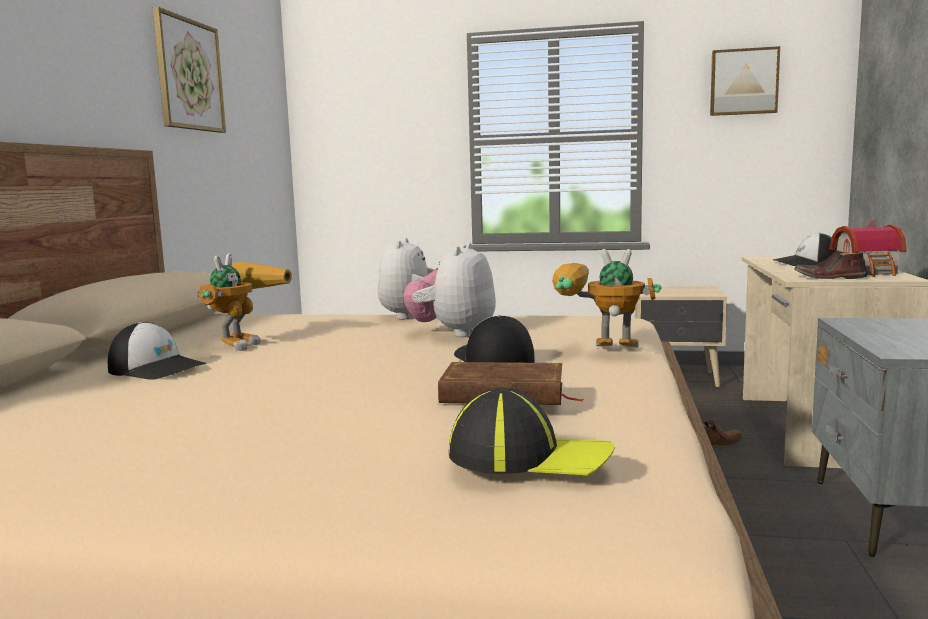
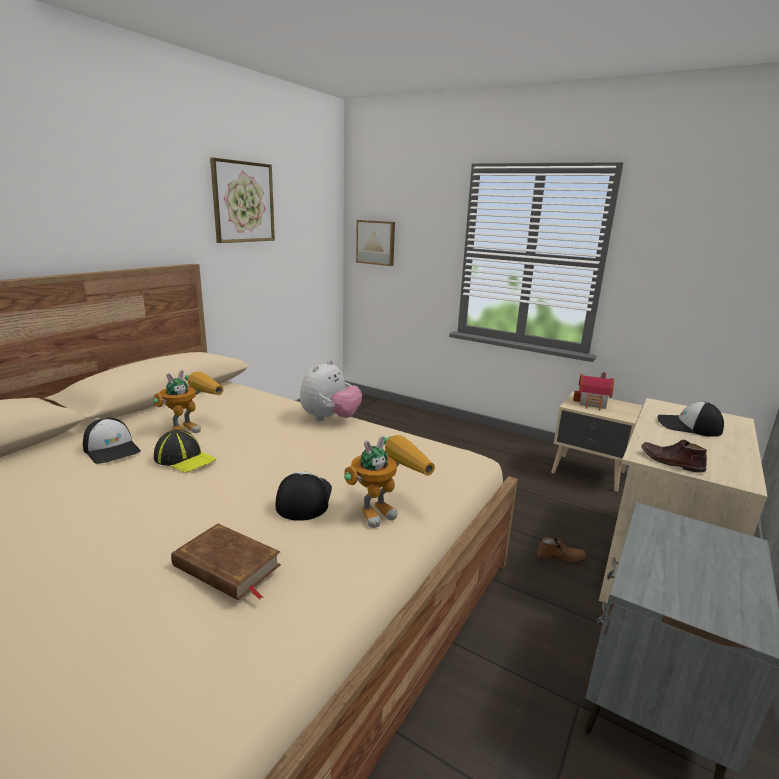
camera: 20 degrees right, 10 degrees up
(453, 333) = (324, 451): plush toy -> none
(528, 456) = (128, 671): cap -> cap (185, 459)
(598, 350) = (385, 510): toy robot -> toy robot turned 105 degrees clockwise
(743, 82) = (709, 227): picture -> picture (376, 242)
(868, 272) = (723, 460): toy house -> toy house (593, 403)

